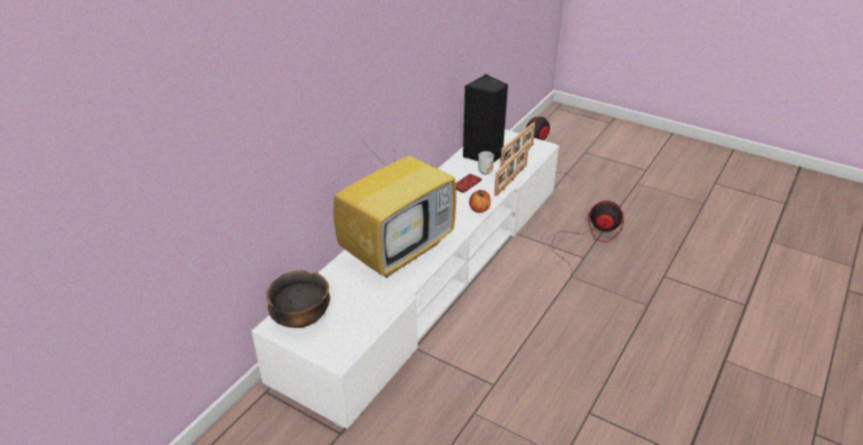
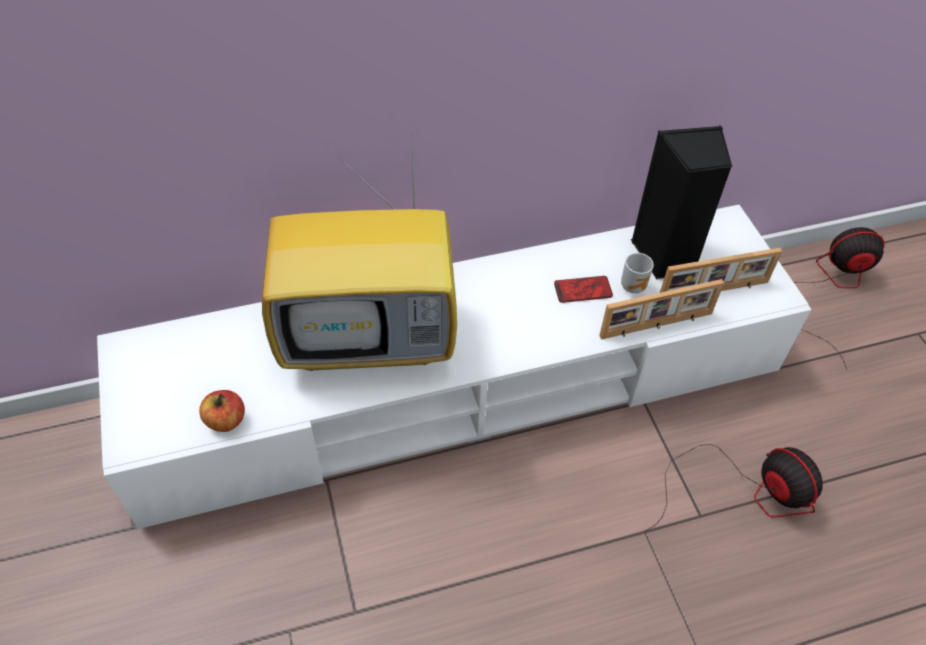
camera: 40 degrees right, 15 degrees up
(301, 319) = (157, 358): bowl -> none
(479, 209) = (550, 345): apple -> apple (226, 420)

